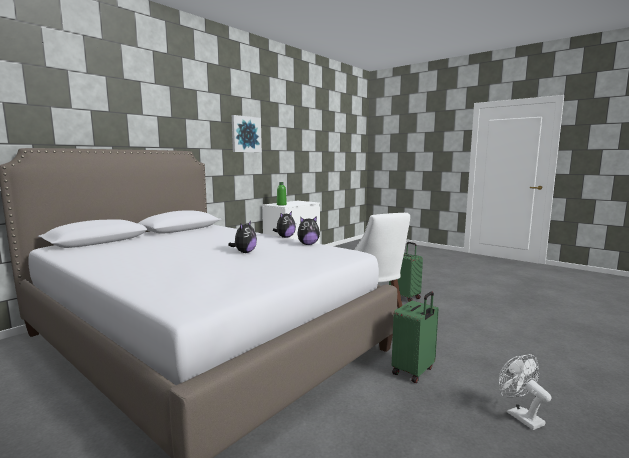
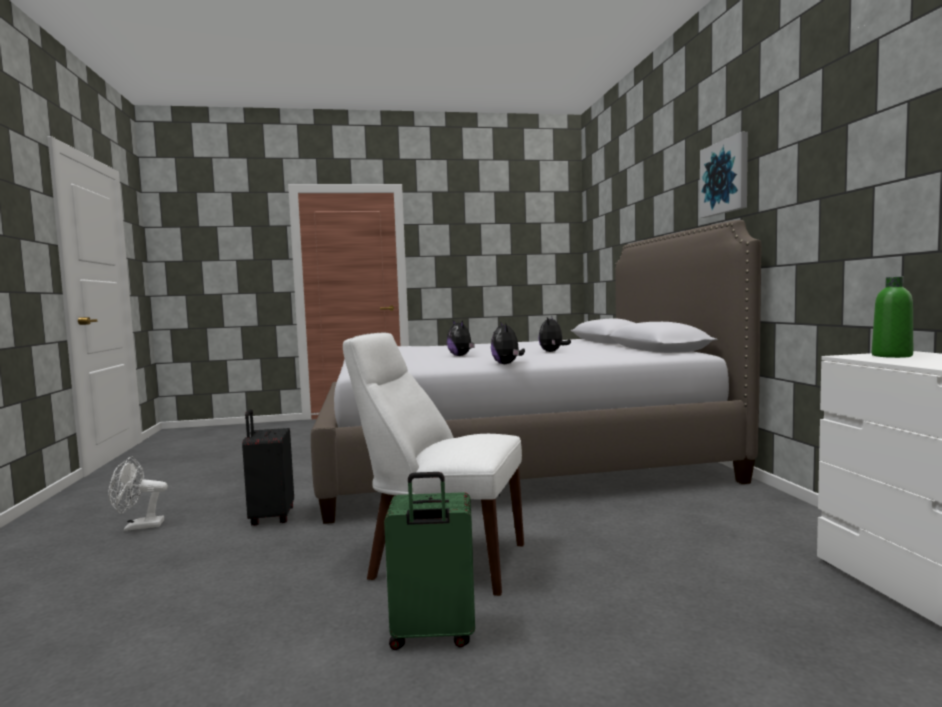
camera: 130 degrees right, 5 degrees down
(246, 134) = (879, 140): picture -> picture (725, 177)
(308, 244) = (441, 365): plush toy -> plush toy (552, 352)
(414, 371) = (270, 517): green suitcase -> black suitcase
(520, 416) = (137, 527): white fan -> white fan turned 150 degrees clockwise

